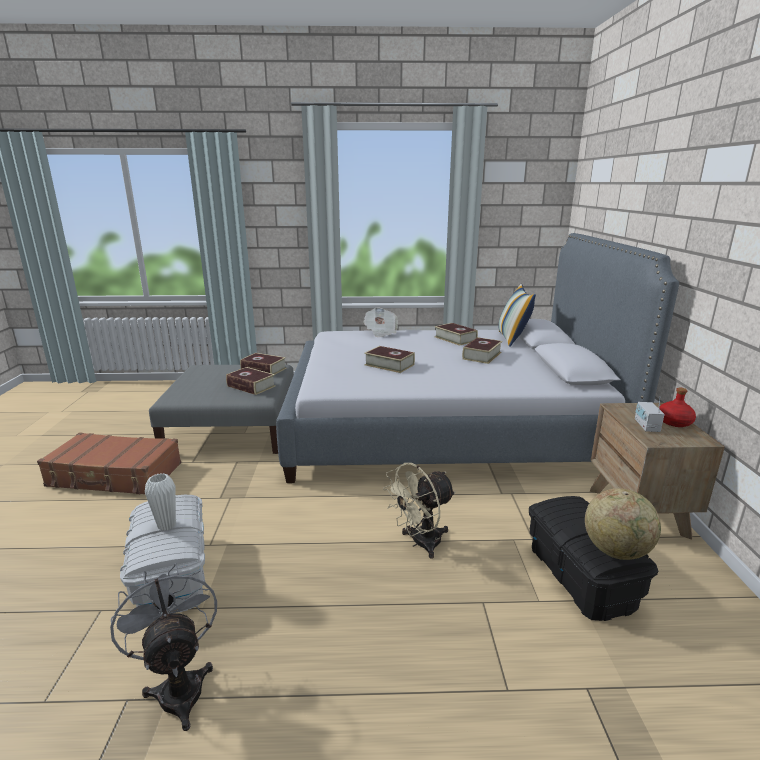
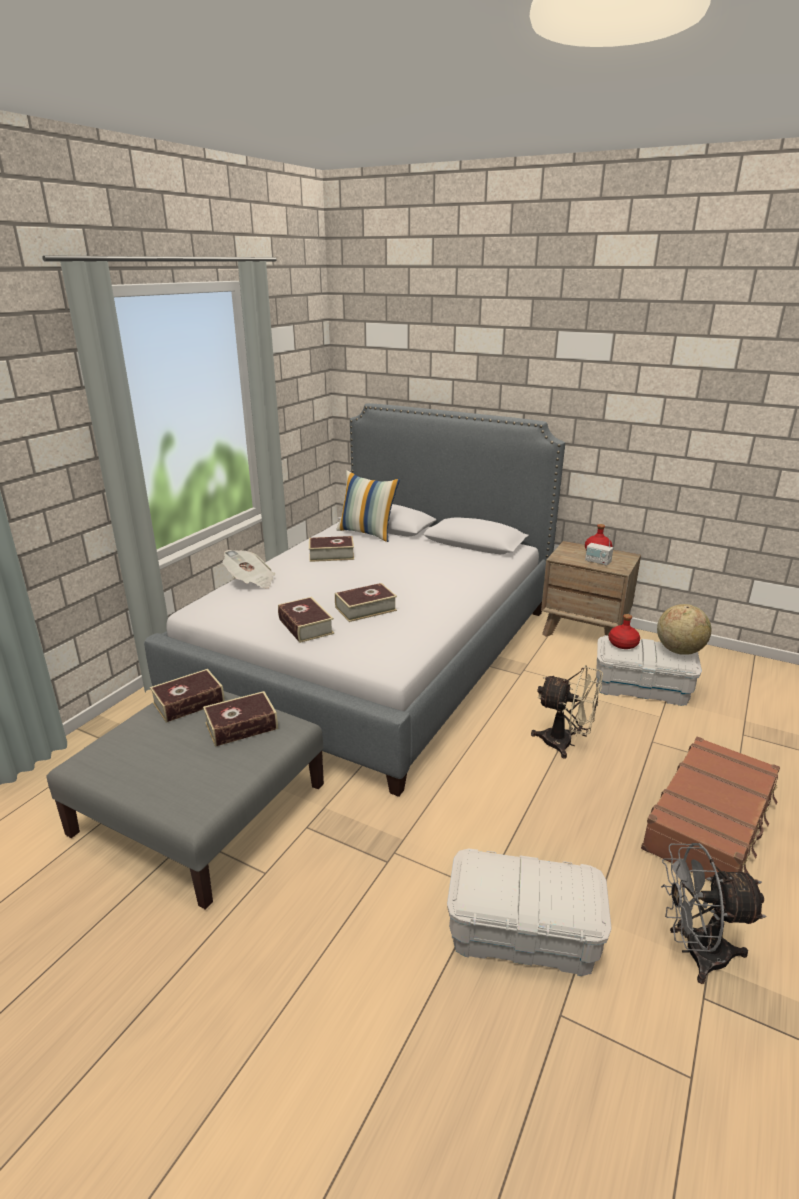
camera: 60 degrees left, 5 degrees up
(115, 475) = (222, 976): brown suitcase -> brown suitcase (710, 822)
(166, 525) = (532, 878): white vase -> none
(420, 543) = (565, 744): beige fan -> beige fan turned 60 degrees counterclockwise
(482, 356) = (396, 560): book -> book (305, 626)
(570, 508) = (622, 644): none -> red bottle
(581, 575) = (641, 687): black storage box -> white storage box

